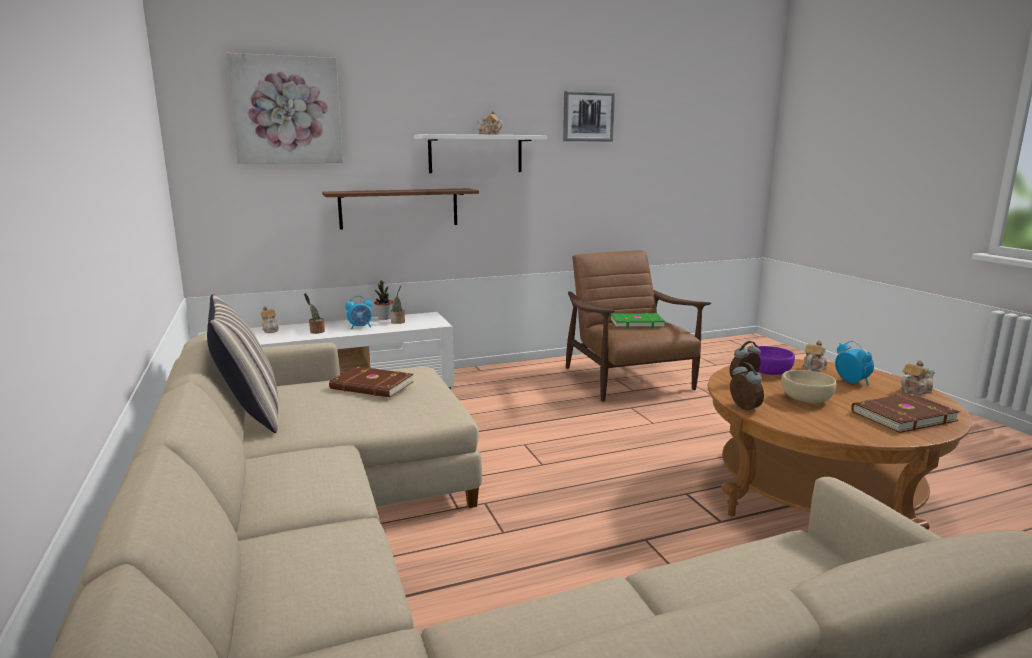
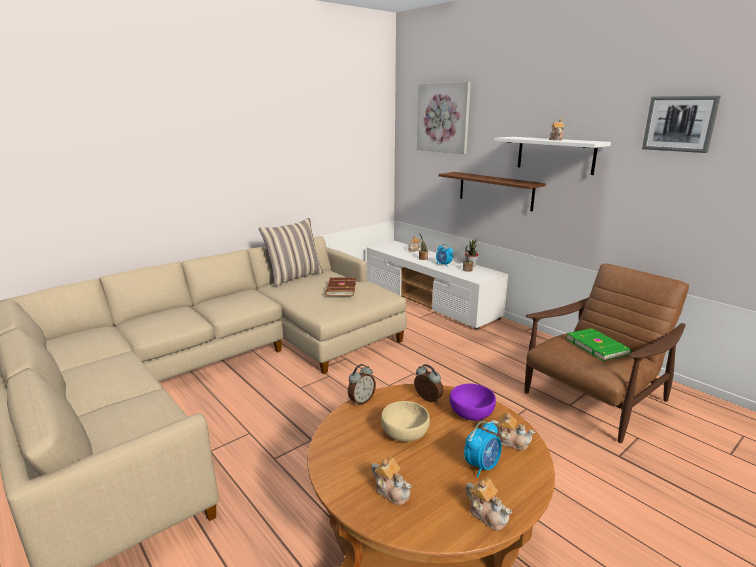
camera: 70 degrees right, 5 degrees up
(901, 416) = (392, 491): brown book -> teapot

